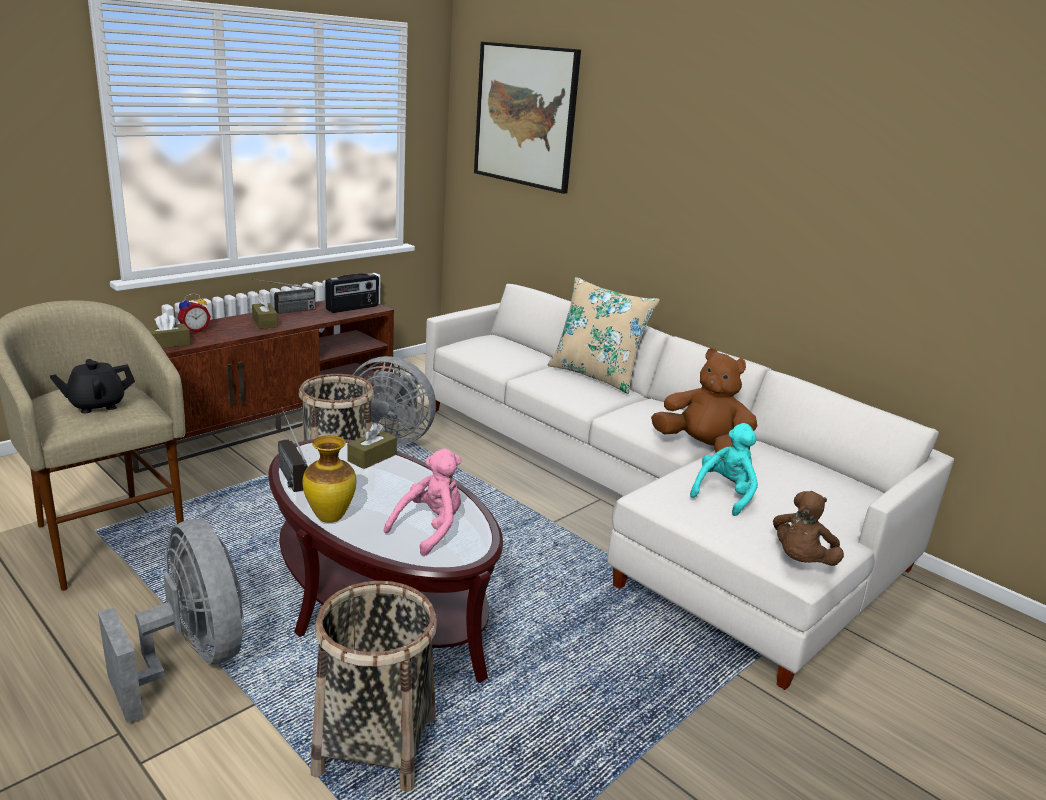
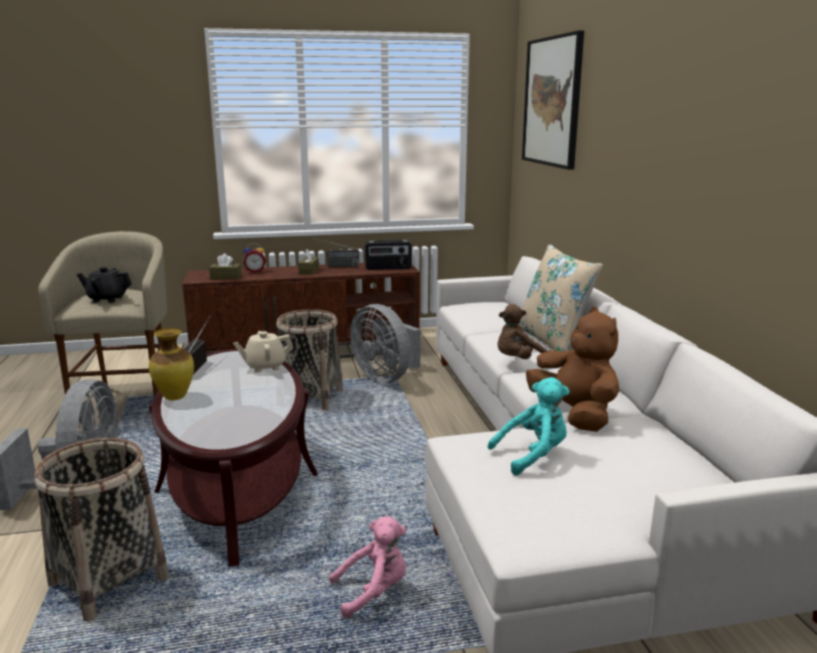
camera: 35 degrees right, 5 degrees down
(372, 457) = (265, 366): brown tissue box -> beige teapot
(430, 529) = (227, 420): pink plush toy -> pink plush toy (373, 591)
(800, 561) = (528, 533): brown plush toy -> brown plush toy (519, 361)

